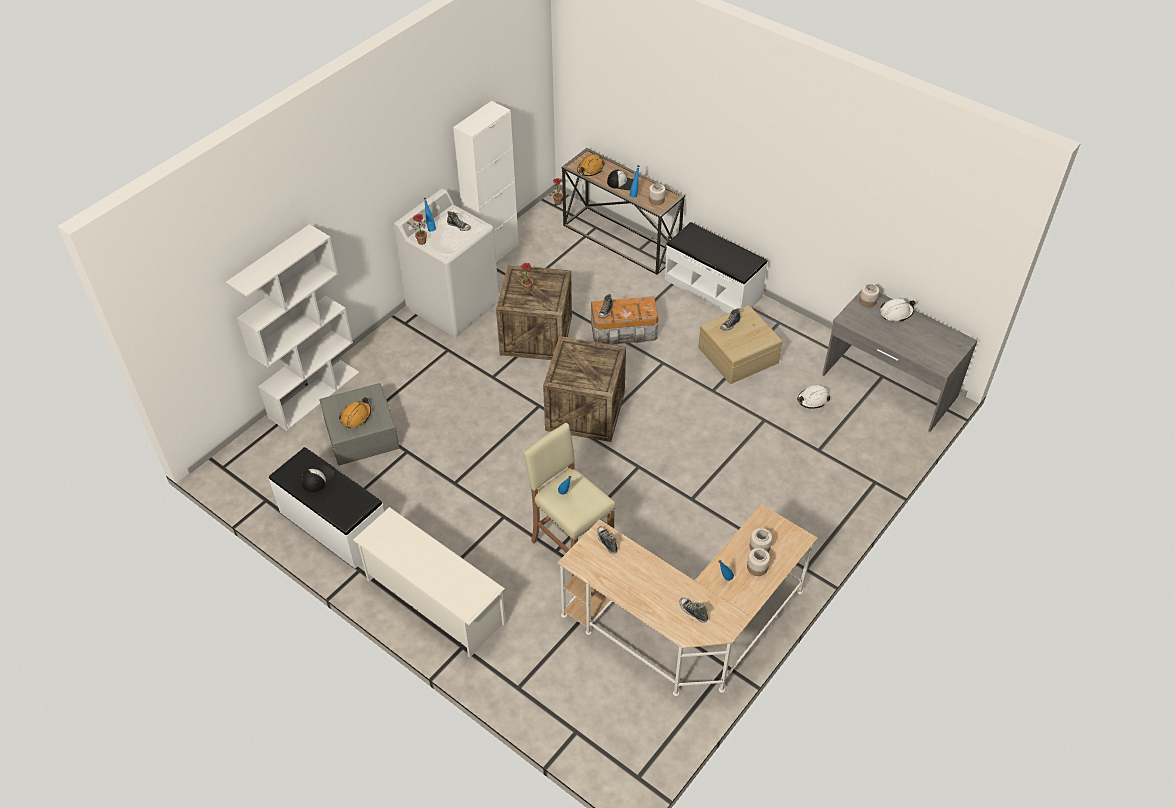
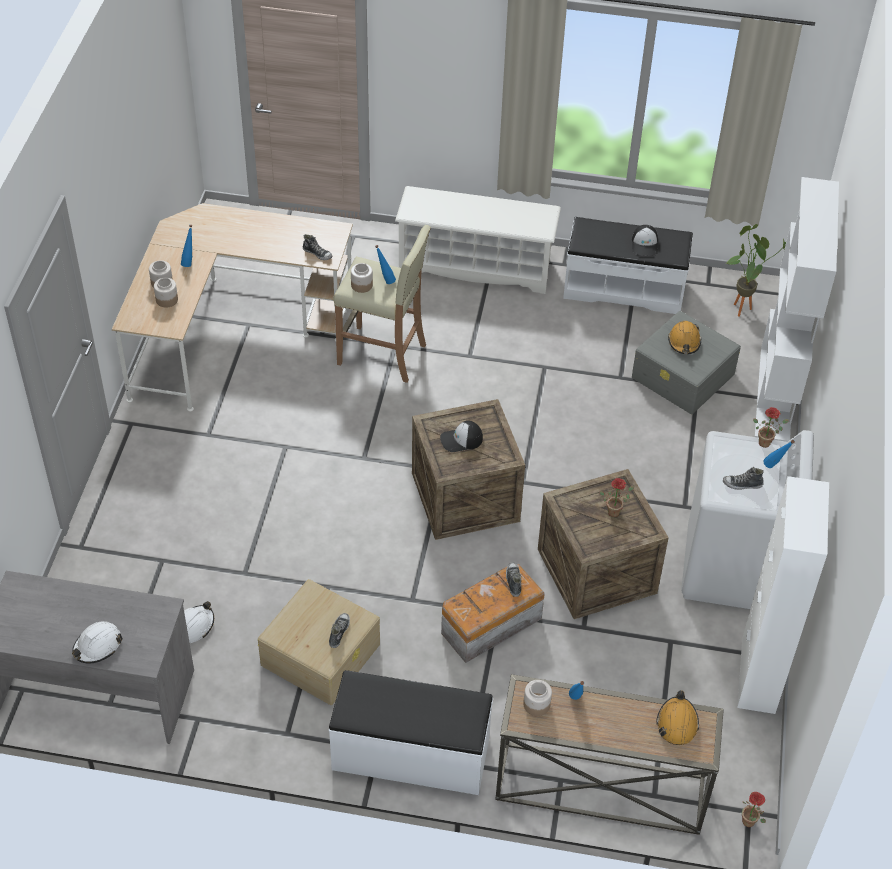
camera: 150 degrees right, 0 degrees up
(261, 469) = (744, 307): none -> potted plant
(621, 183) = (610, 715): cap -> cap (461, 440)
(693, 612) = (205, 229): shoe -> none
(867, 301) = (144, 650): jar -> jar (361, 285)

